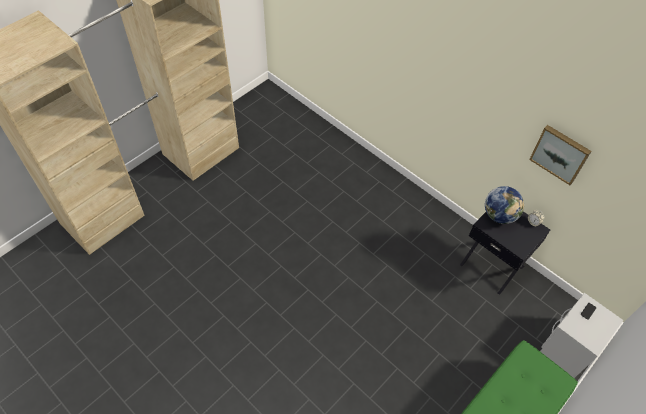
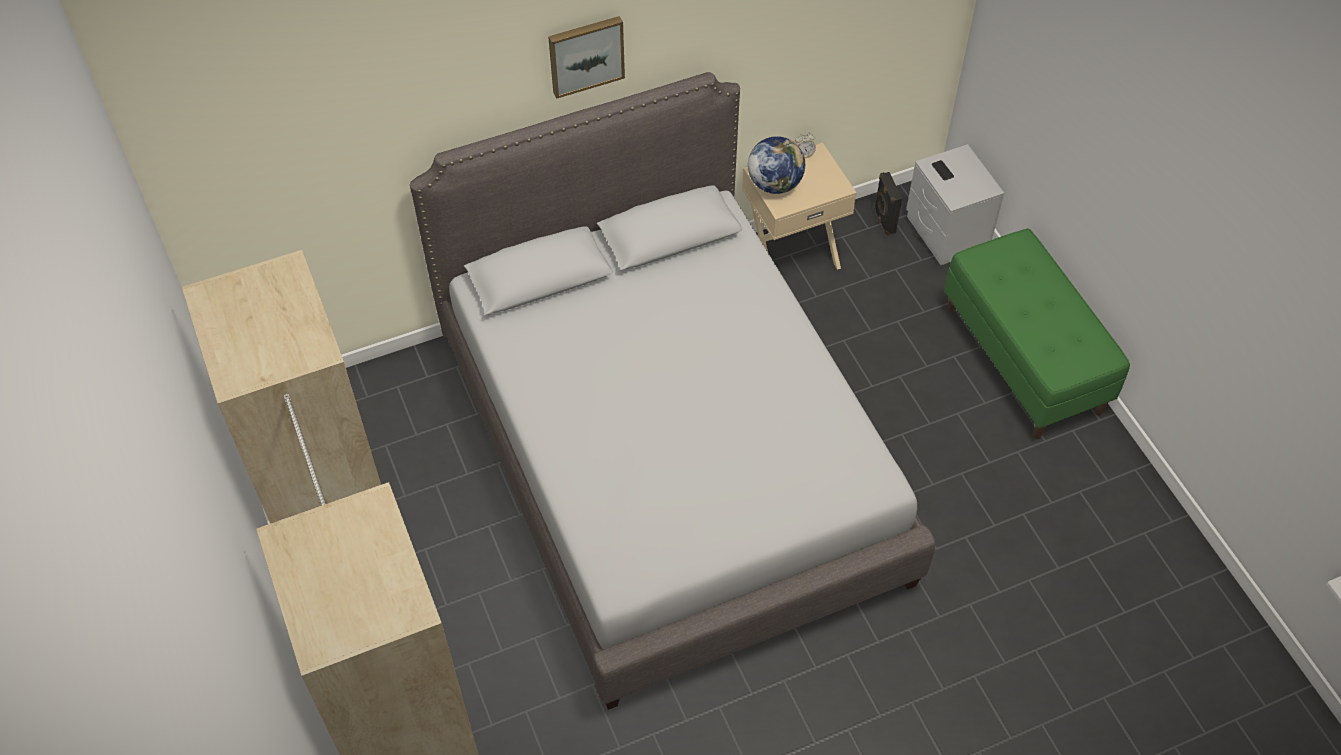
camera: 65 degrees left, 0 degrees up
(321, 253) = (670, 457): none -> grey bed
(492, 264) = (791, 254): black nightstand -> beige nightstand
(551, 307) = (883, 221): none -> black speaker
(560, 154) = (792, 48): picture -> picture (585, 54)

